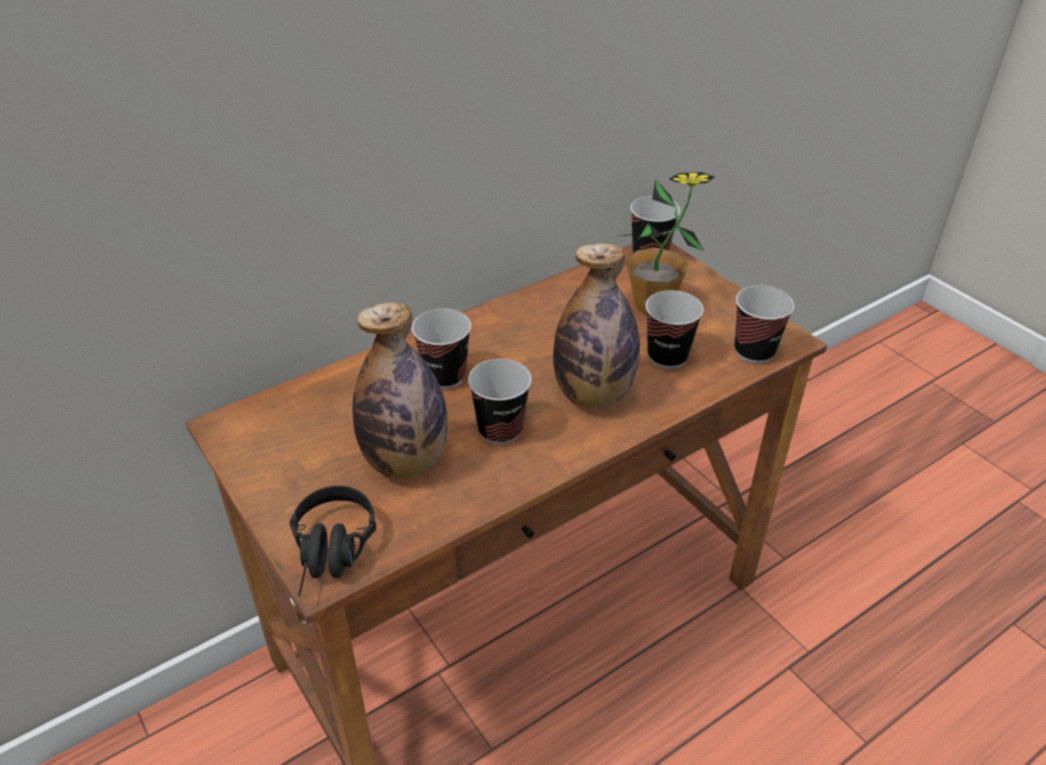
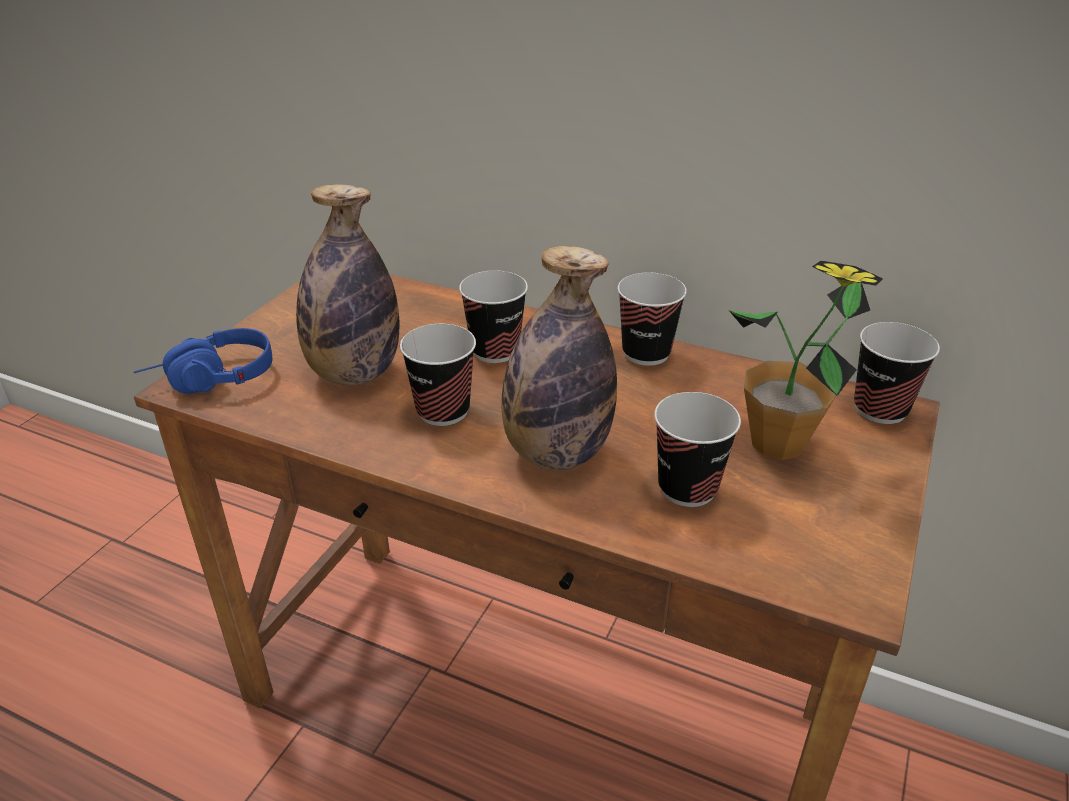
camera: 60 degrees right, 5 degrees down
(332, 555) = (210, 381): black headphones -> blue headphones
(754, 351) = (787, 565): cup -> cup (646, 353)

